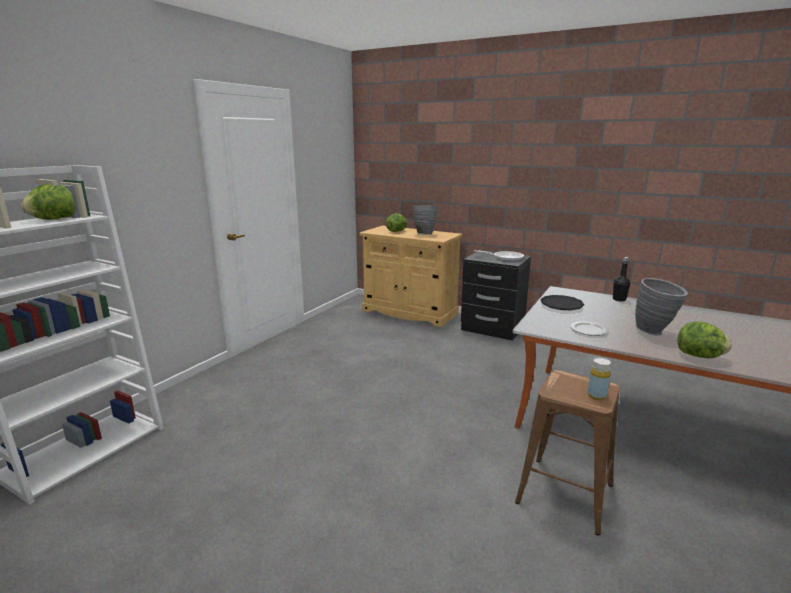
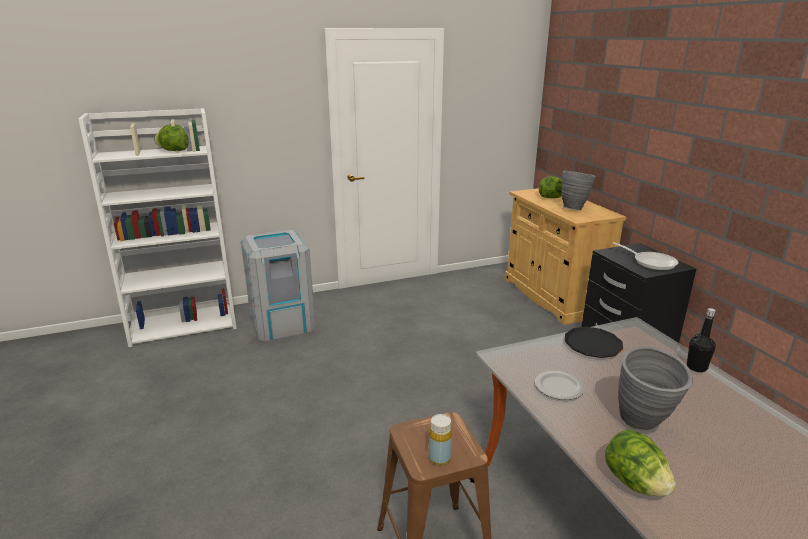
camera: 40 degrees right, 5 degrees up
(212, 404) = (282, 323): none -> grey trash can

